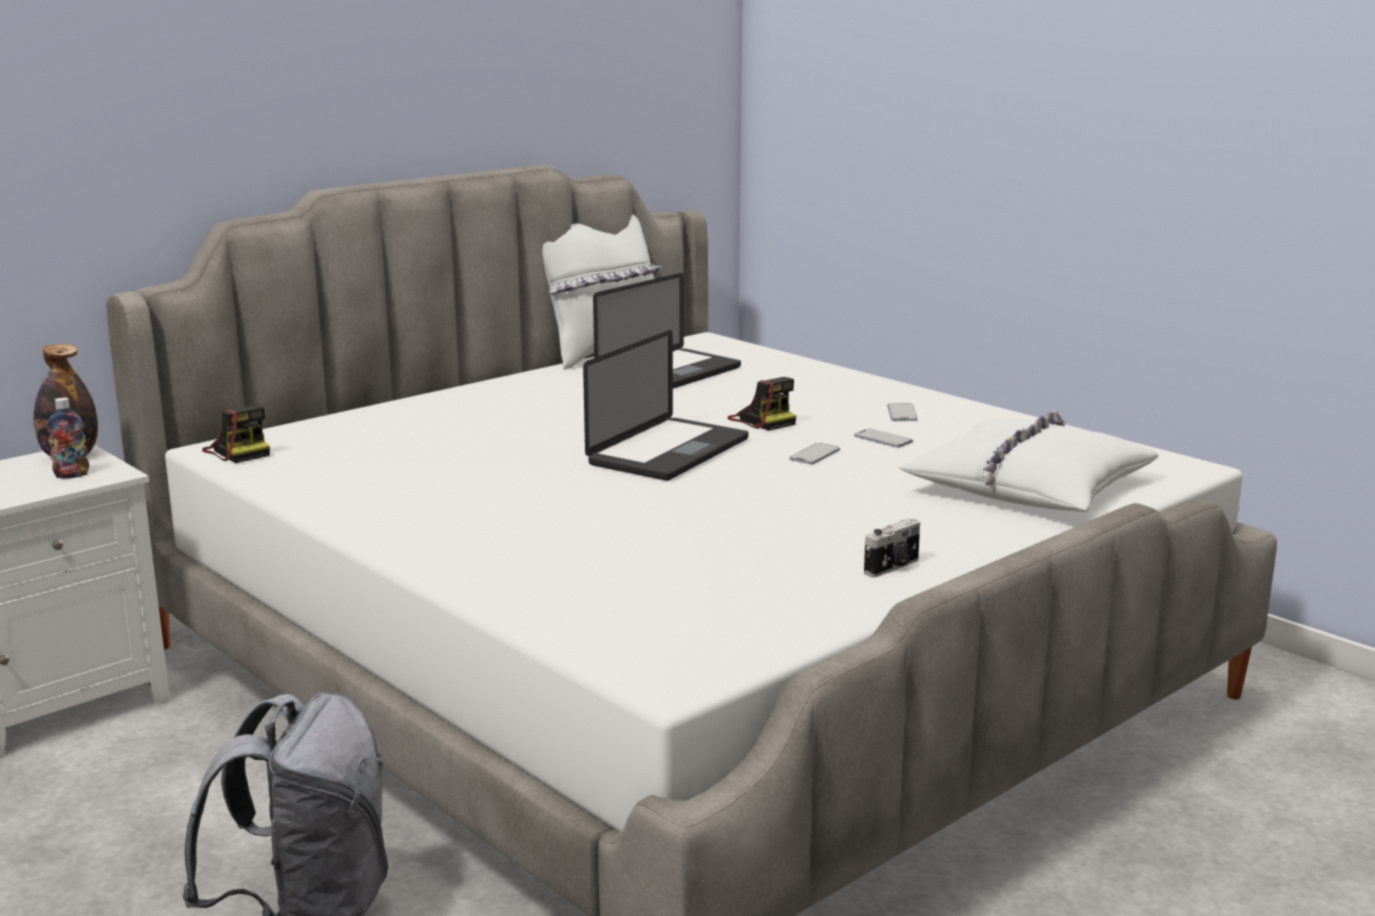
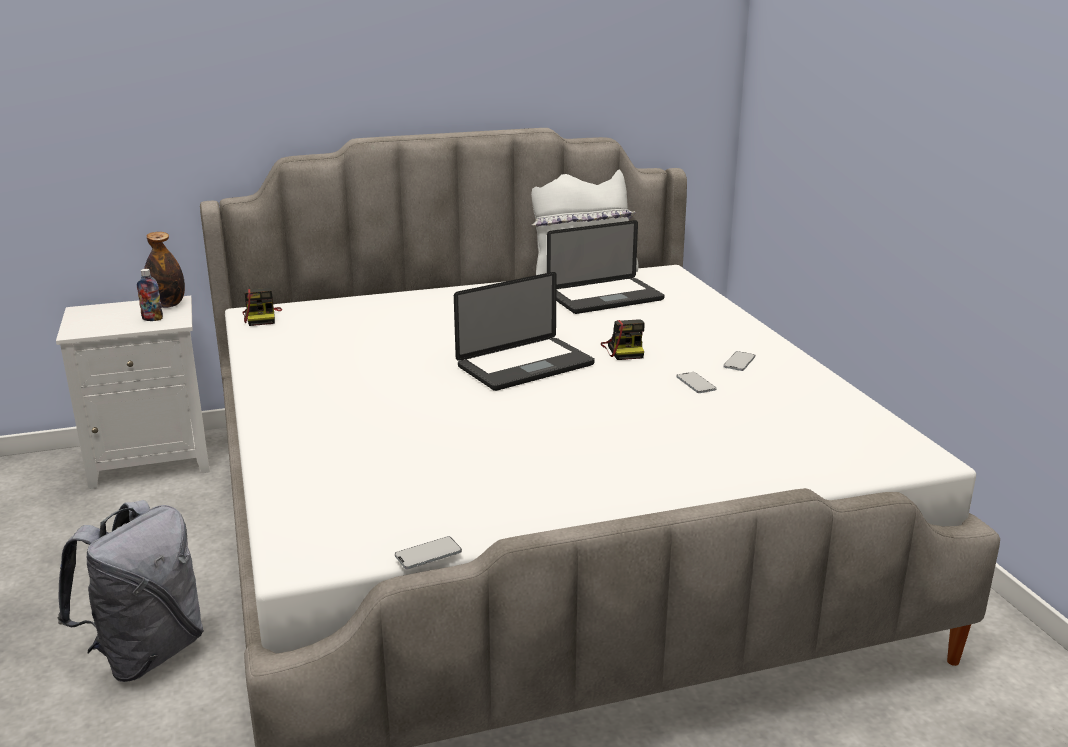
camera: 25 degrees right, 5 degrees up
(814, 455) = (626, 388): phone -> phone (428, 554)
(893, 567) = (565, 502): camera -> none
(1028, 487) = (760, 450): white pillow -> none

